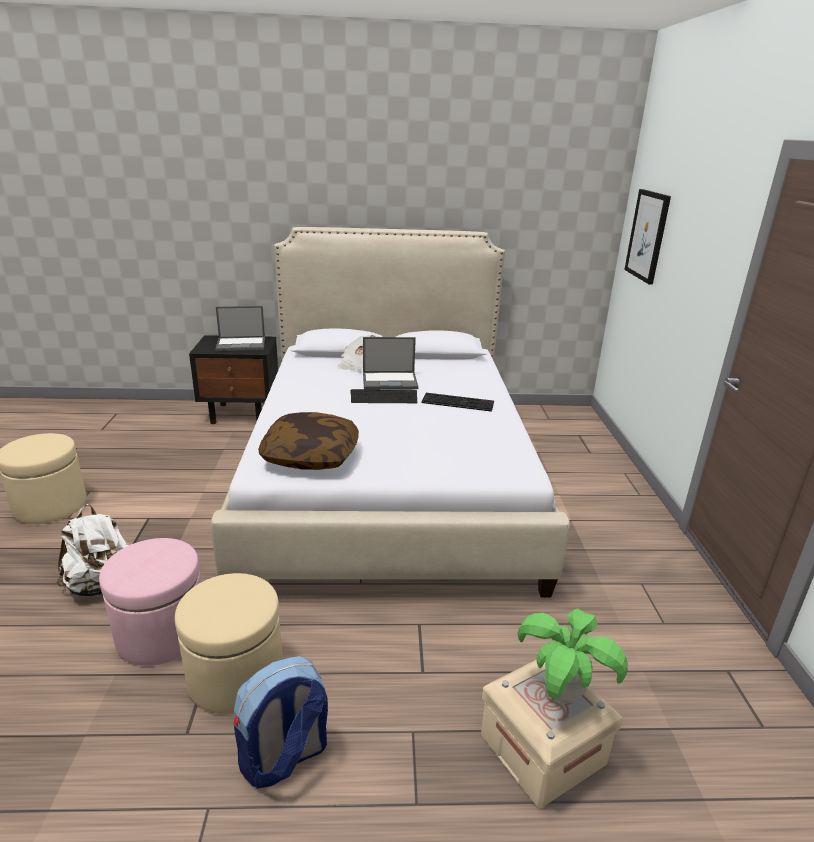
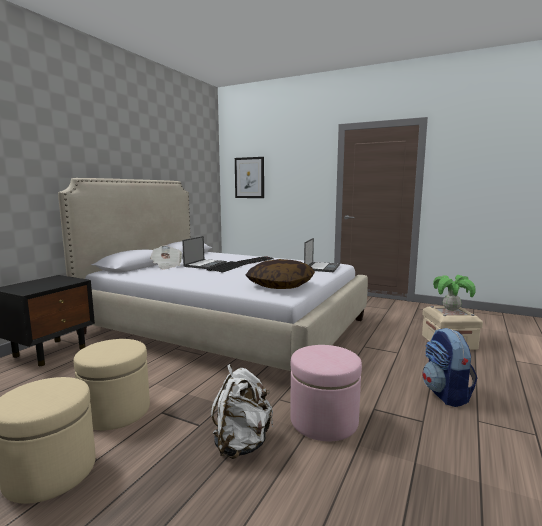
camera: 60 degrees left, 15 degrees down
(236, 675) = (380, 399): beige ottoman -> beige ottoman (116, 411)
(241, 344) = (48, 282): laptop -> laptop (322, 267)

